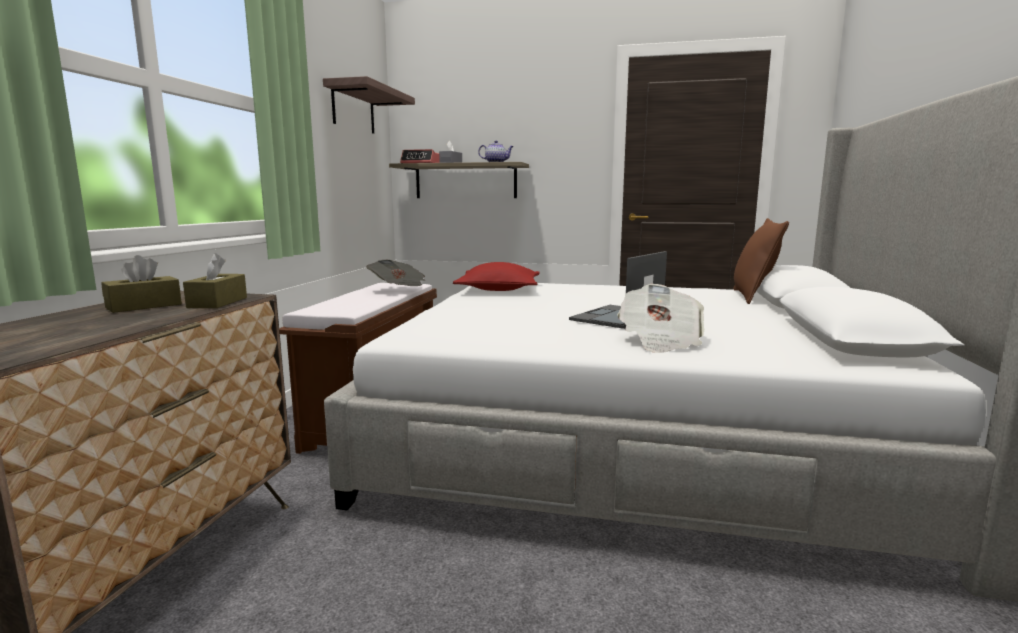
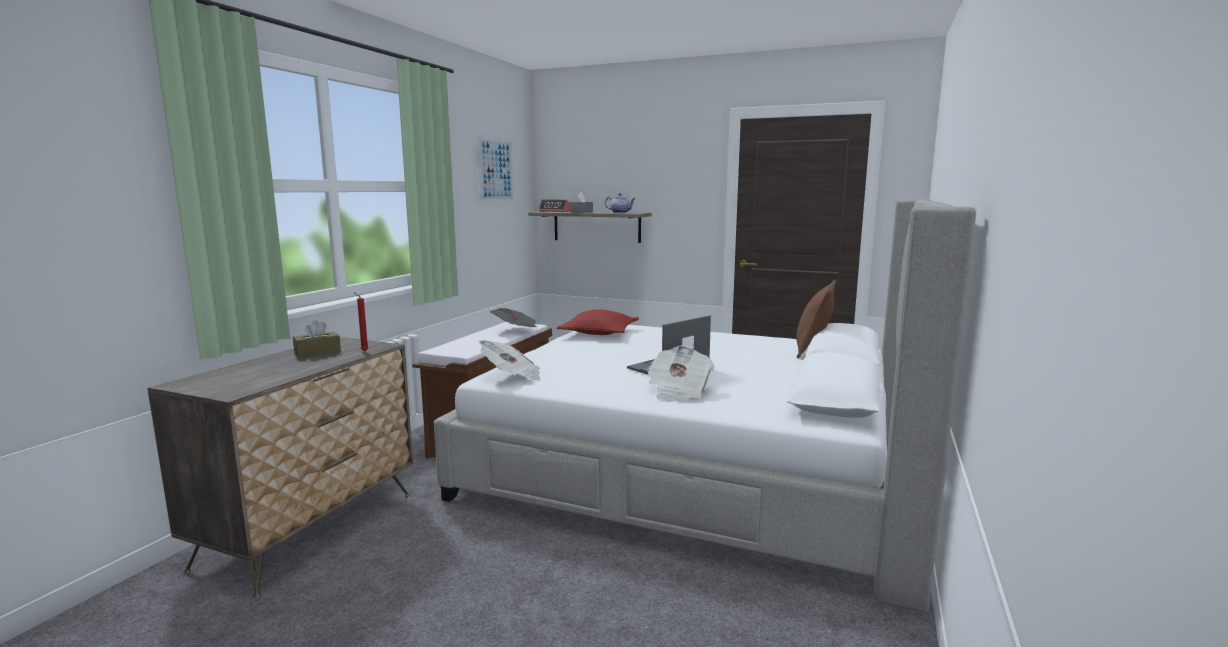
camera: 10 degrees right, 0 degrees up
(218, 302) = (363, 351): brown tissue box -> red candle
(353, 109) = (496, 170): shelf -> picture
(429, 335) = (512, 377): none -> newspaper

